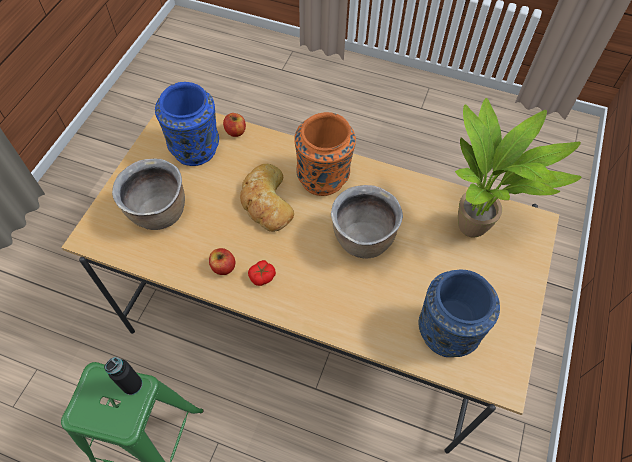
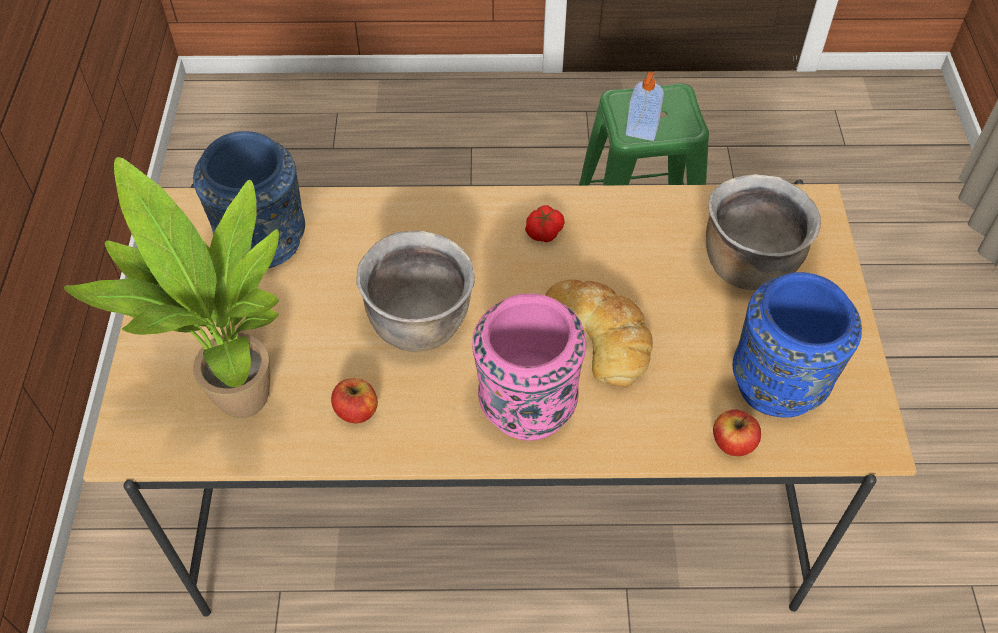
camera: 160 degrees right, 5 degrees down
(132, 385) = (641, 132): black bottle -> soap dispenser
(223, 267) = (604, 226): apple -> apple (356, 411)
(323, 177) = (526, 406): orange vase -> pink vase

